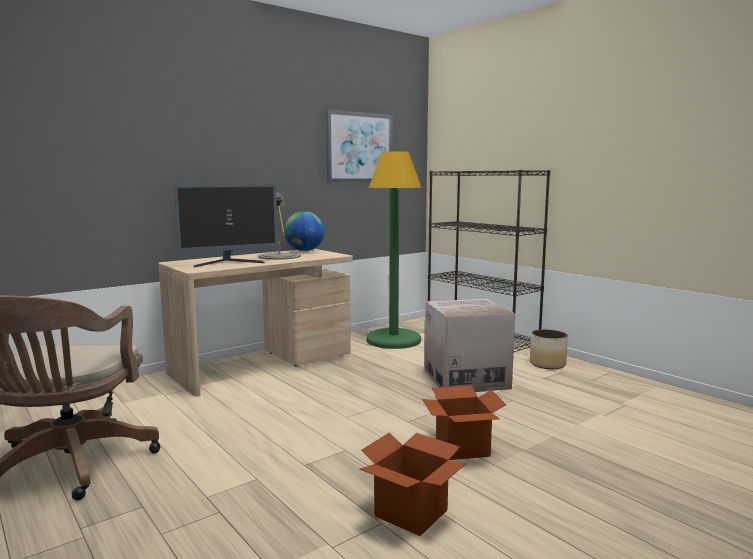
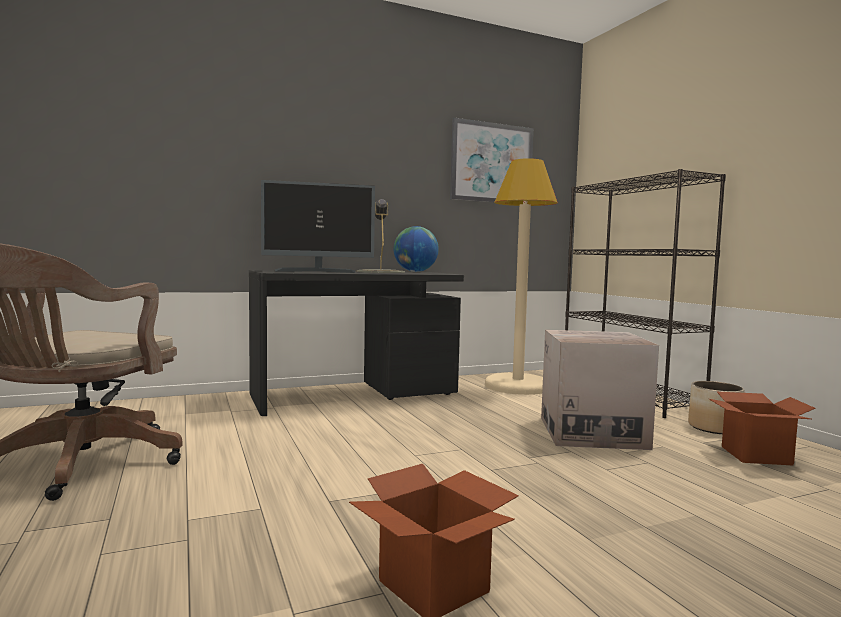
camera: 15 degrees right, 5 degrees down
(263, 365) = (354, 395): beige desk -> black desk
(393, 340) = (517, 386): green floor lamp -> beige floor lamp
(462, 448) = (551, 511): cardboard box -> cardboard box (756, 455)

